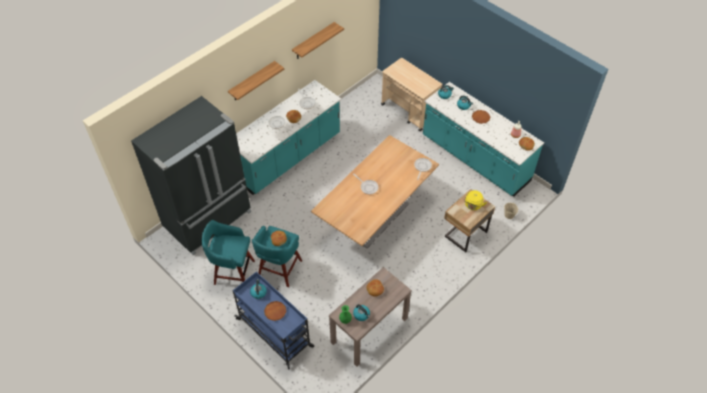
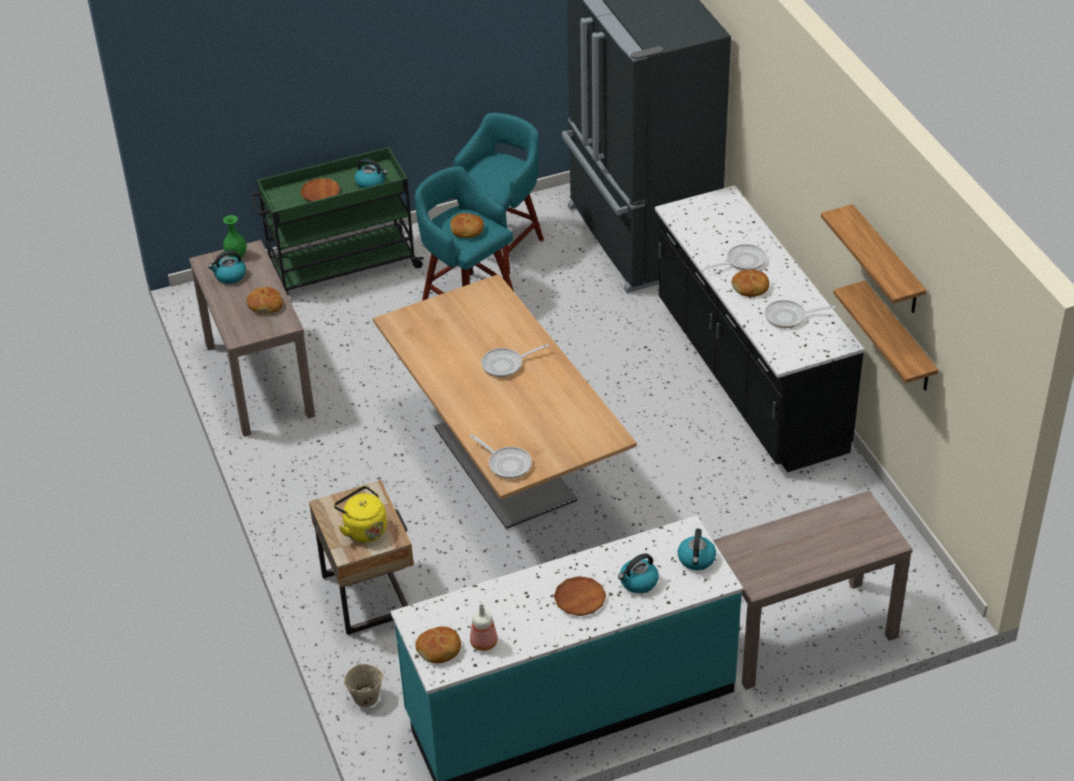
camera: 115 degrees right, 10 degrees down
(252, 81) = (792, 151): shelf -> shelf (898, 339)
(275, 333) = (340, 268): blue cart -> green cart
(288, 157) = (748, 378): turquoise counter -> black counter
(409, 111) = (802, 634): beige cart -> brown console table

